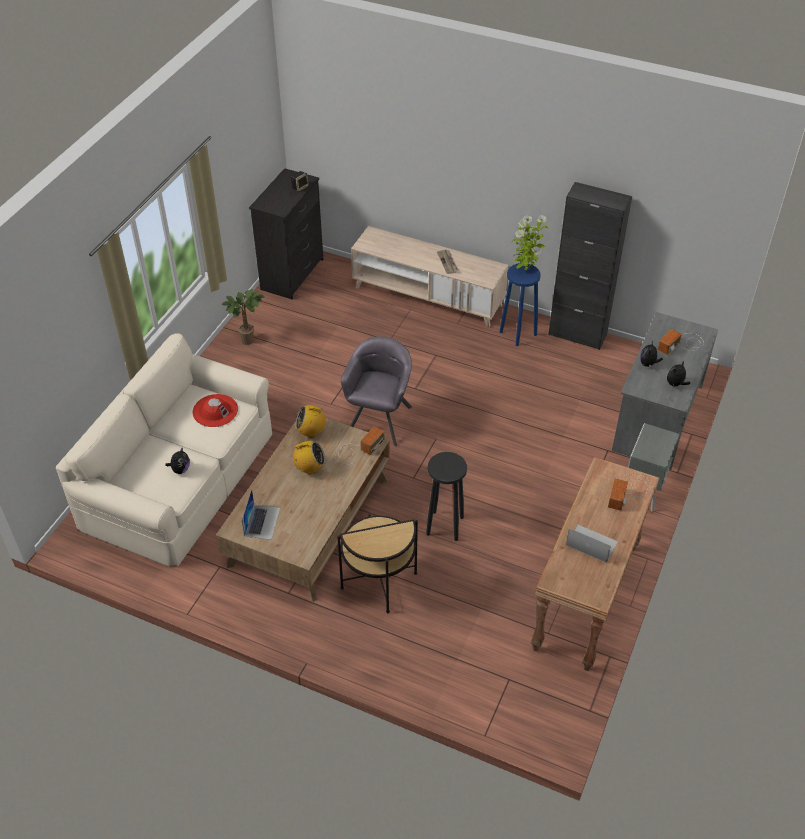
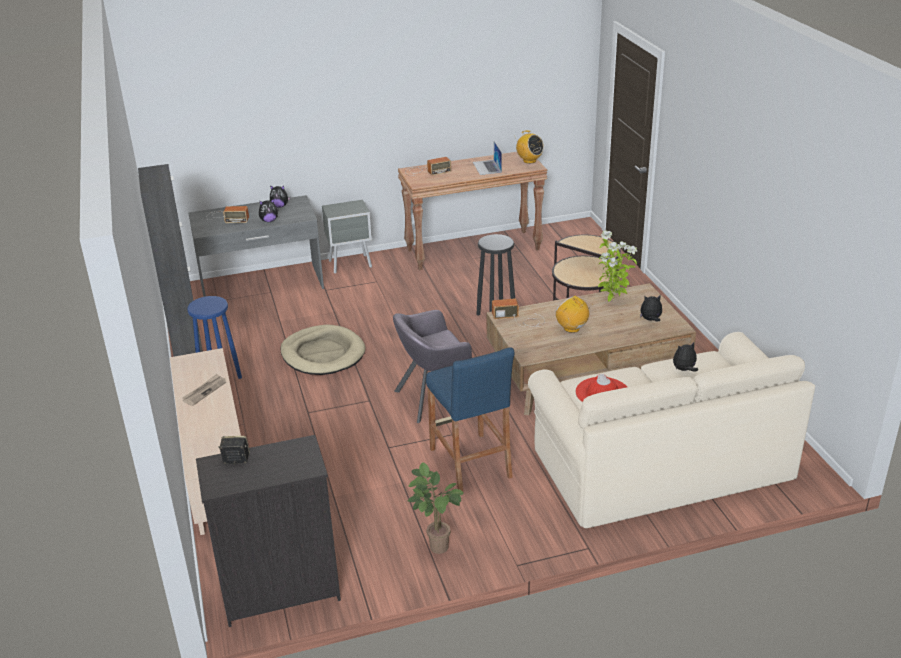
camera: 130 degrees left, 15 degrees down
(262, 521) = (650, 320): laptop -> plush toy
(294, 394) = (470, 463): none -> blue stool
(311, 432) = (537, 348): radio -> radio (529, 160)
(503, 397) = (323, 354): none -> beige dog bed
(525, 270) = (201, 306): potted plant -> potted plant (612, 300)

